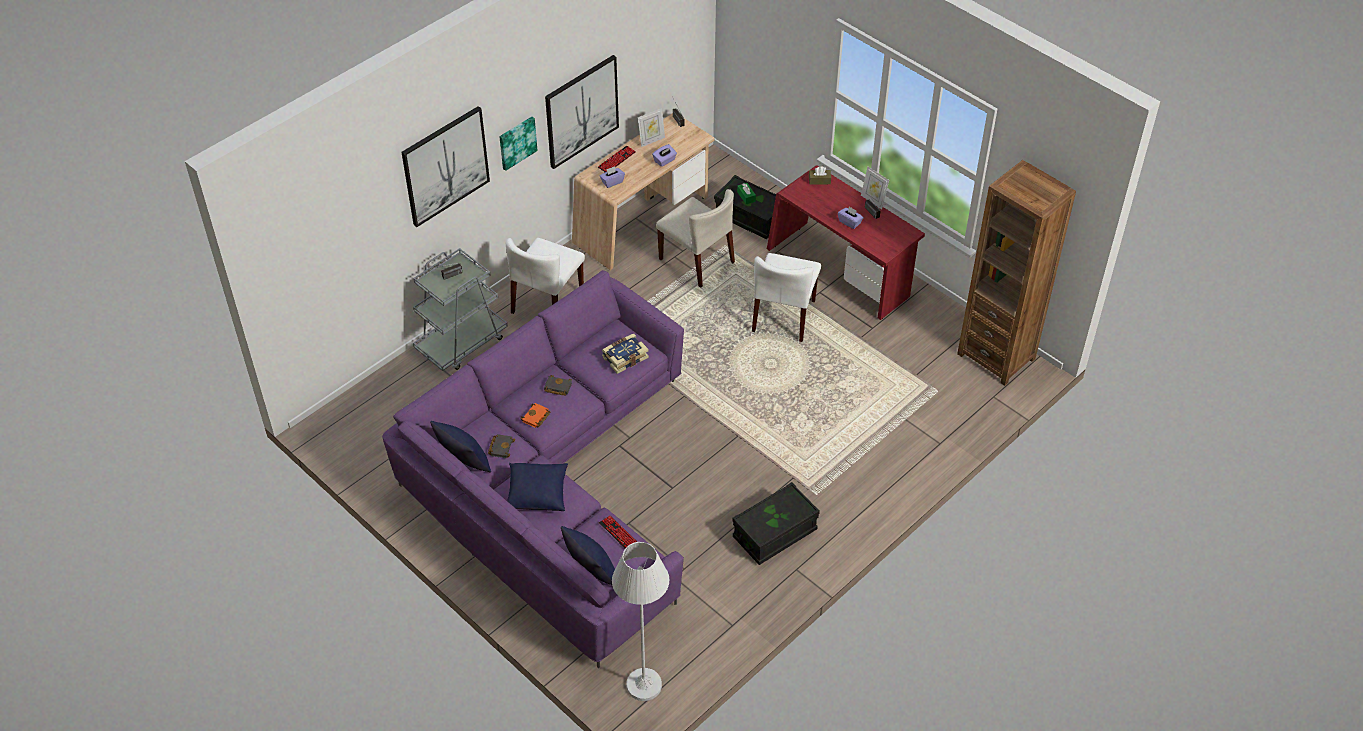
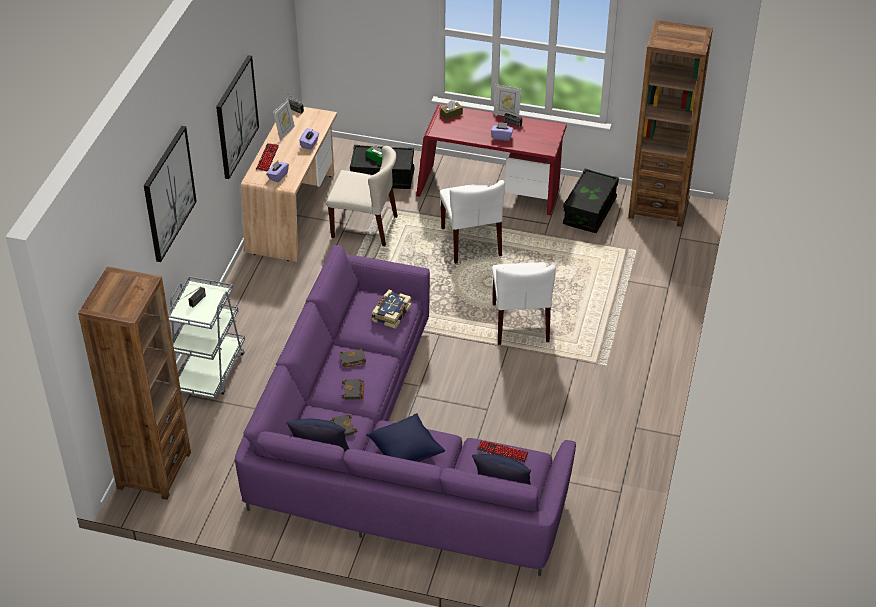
camera: 30 degrees left, 5 degrees down
(352, 413) = (154, 470): none -> brown bookcase
(517, 142) = (205, 158): picture -> none
(536, 418) = (353, 391): orange book -> black book
(547, 302) = (261, 308): white chair -> white chair (520, 323)
(644, 685) = (588, 571): white floor lamp -> none
(774, 533) = (597, 408): black storage box -> black storage box (589, 211)

